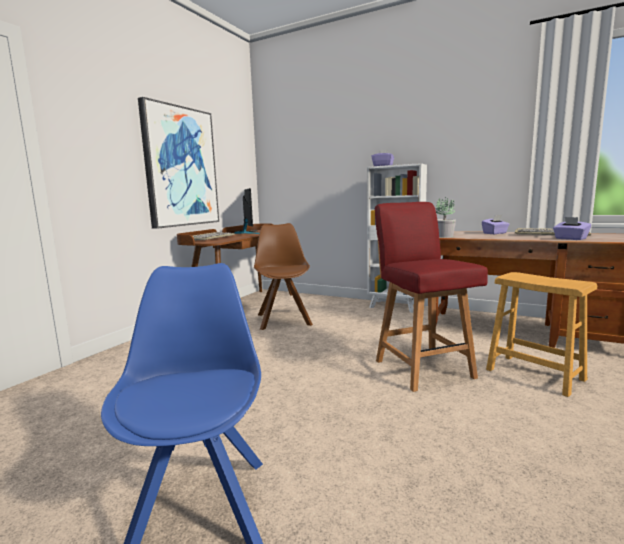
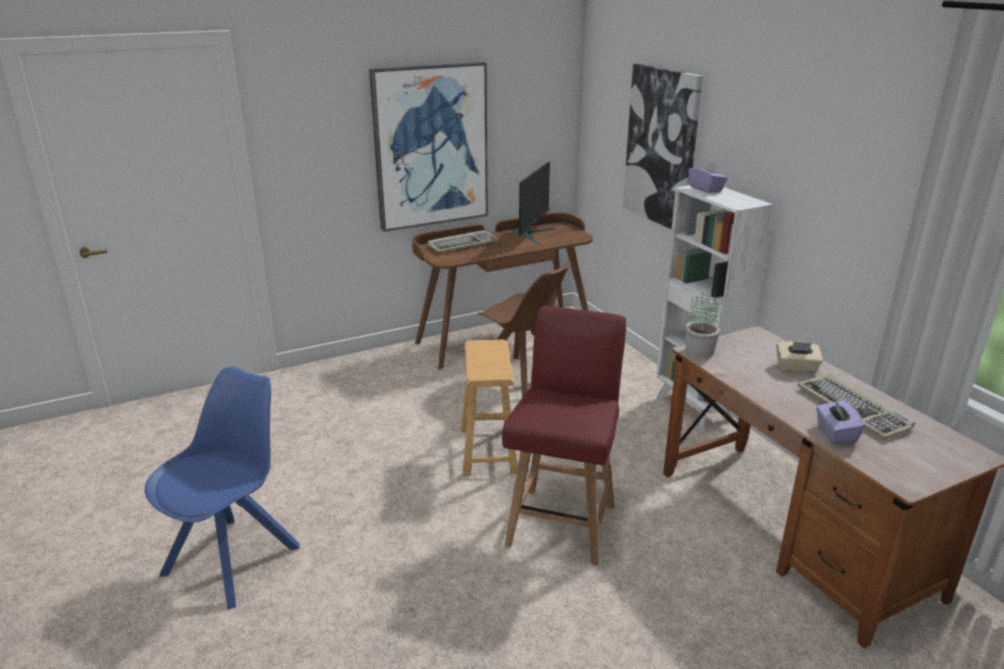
camera: 35 degrees right, 15 degrees up
(284, 319) = (522, 379): brown chair -> brown chair turned 105 degrees clockwise
(331, 160) = (662, 147): none -> picture
(495, 233) = (796, 368): purple tissue box -> beige tissue box
(534, 374) = (672, 595): brown stool -> brown stool (488, 450)

